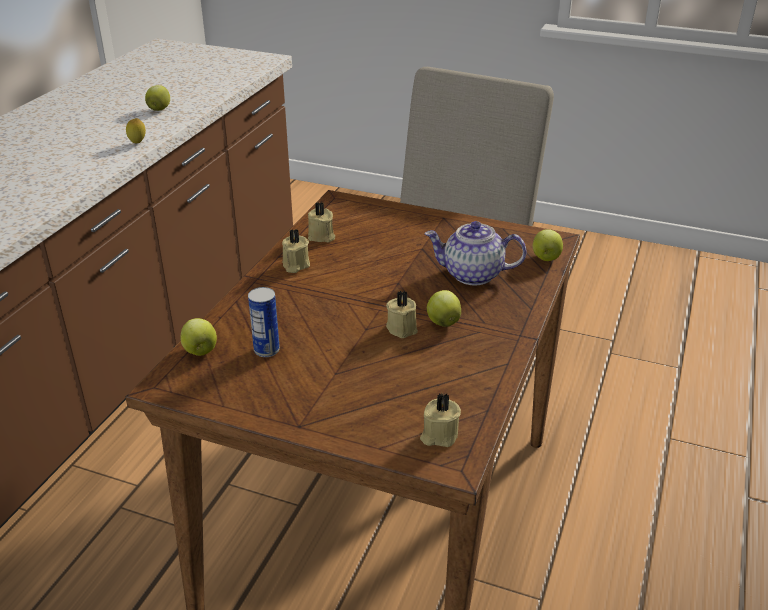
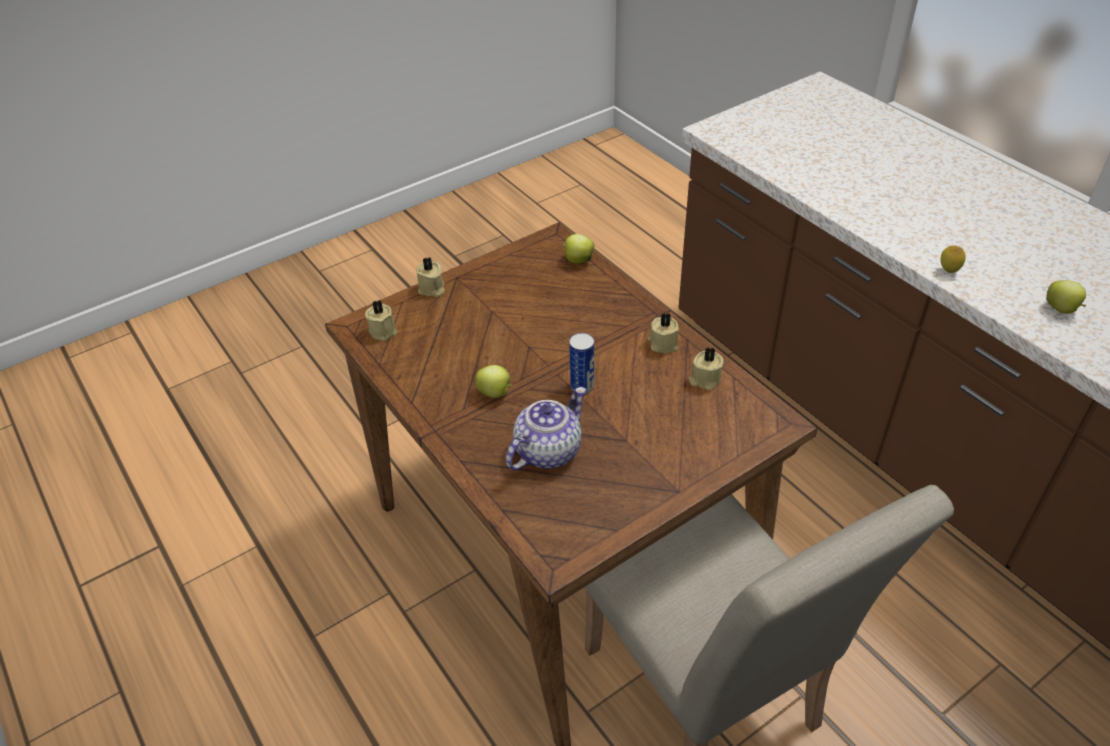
camera: 125 degrees right, 10 degrees up
(266, 350) = (550, 289): can -> can (582, 386)
(402, 327) = (511, 367): beige candle -> beige candle (432, 289)
(546, 258) = (527, 527): apple -> none

